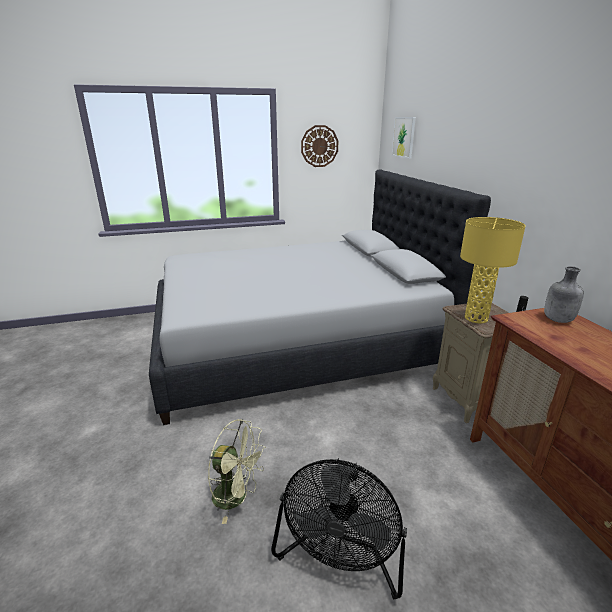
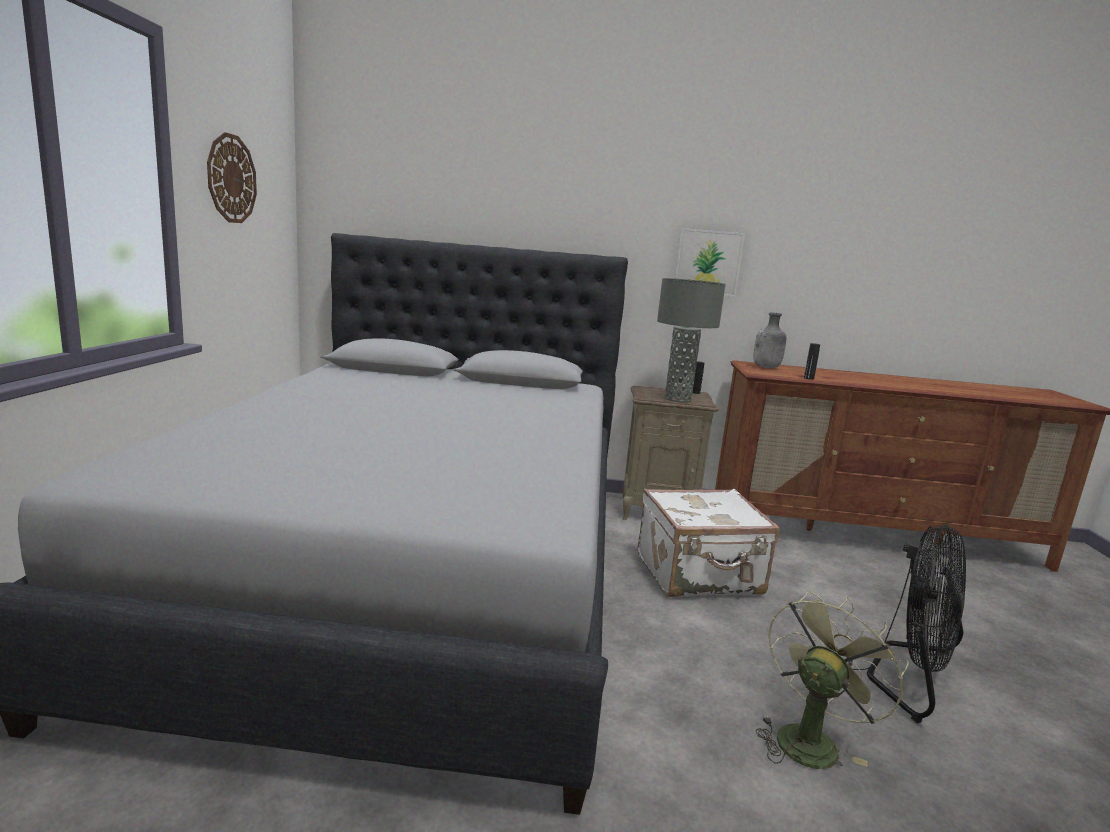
camera: 70 degrees left, 10 degrees down
(386, 433) = (699, 575): none -> white suitcase
(404, 137) = (385, 180): picture -> picture (708, 262)
(476, 318) = (677, 399): yellow table lamp -> grey table lamp
(547, 340) = (808, 378): none -> black bottle

